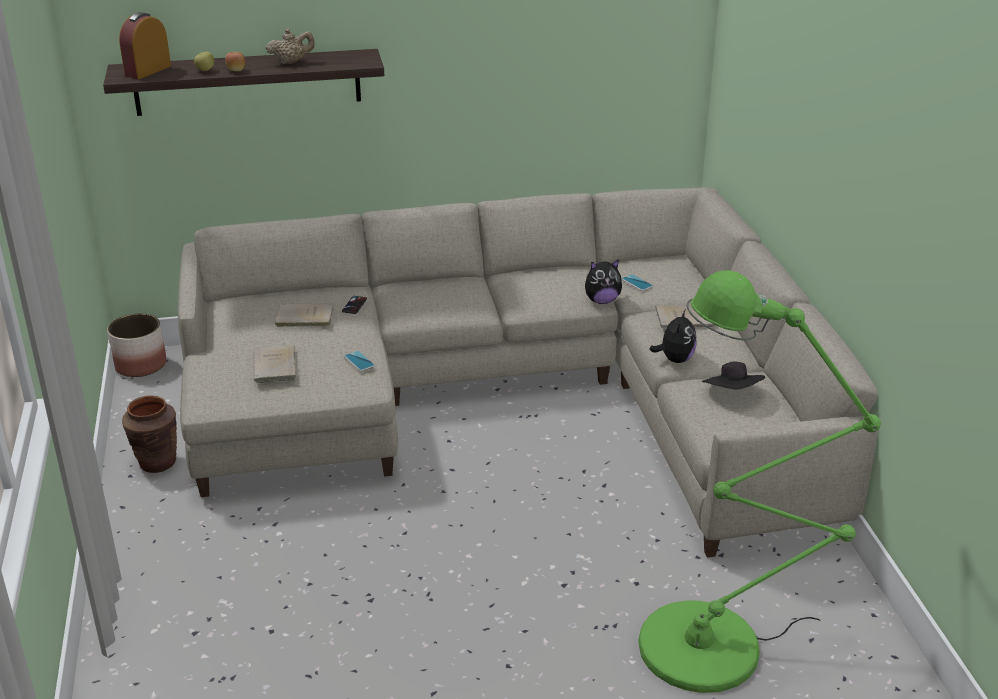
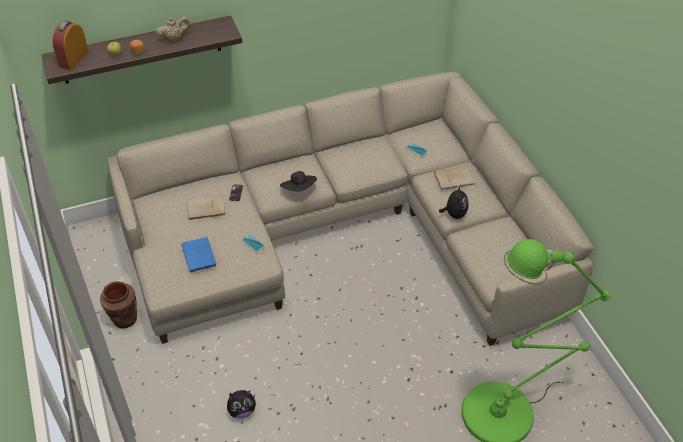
camera: 10 degrees left, 15 degrees up
(141, 365) = (87, 236): planter -> none
(275, 367) = (199, 256): beige book -> blue book
(602, 301) = (396, 167): plush toy -> plush toy (242, 411)
(732, 394) = (496, 240): black hat -> black hat (299, 189)

